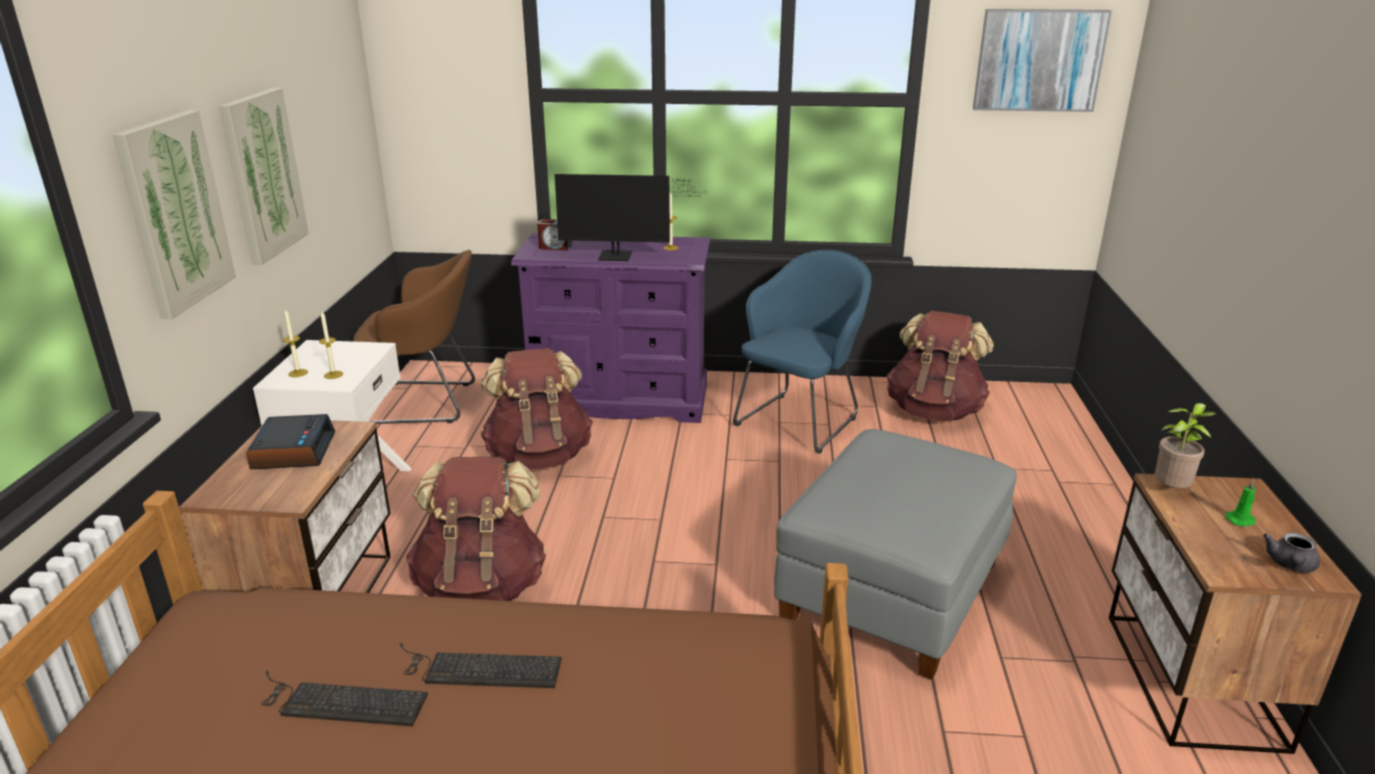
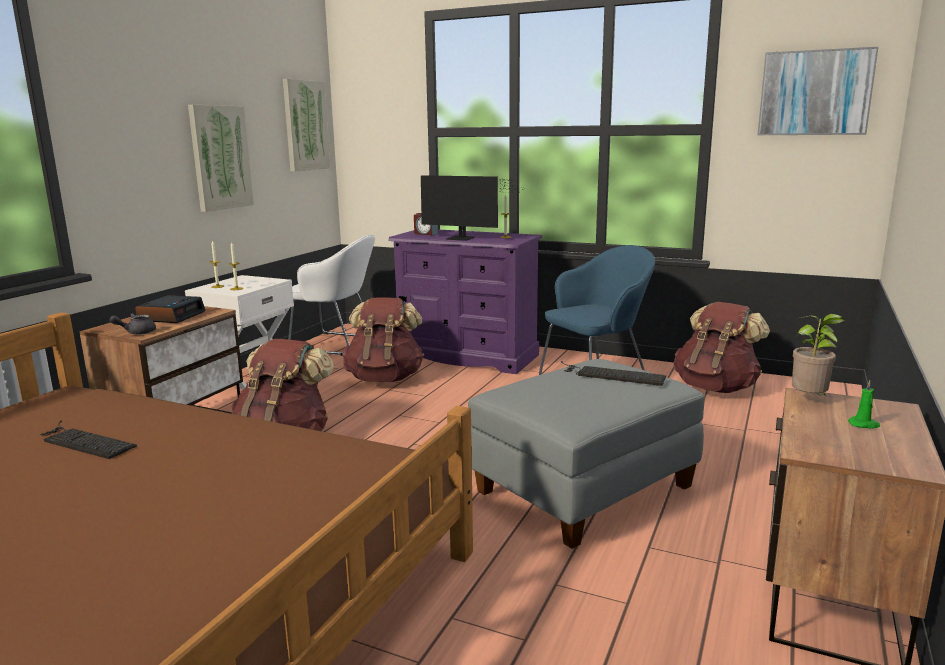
camera: 20 degrees right, 10 degrees down
(174, 212) = (136, 159): picture -> picture (305, 125)
(427, 403) = (337, 344): brown armchair -> white armchair
(478, 669) = (181, 440): keyboard -> keyboard (611, 374)
(1290, 565) = (886, 457): grey teapot -> grey teapot (136, 332)

